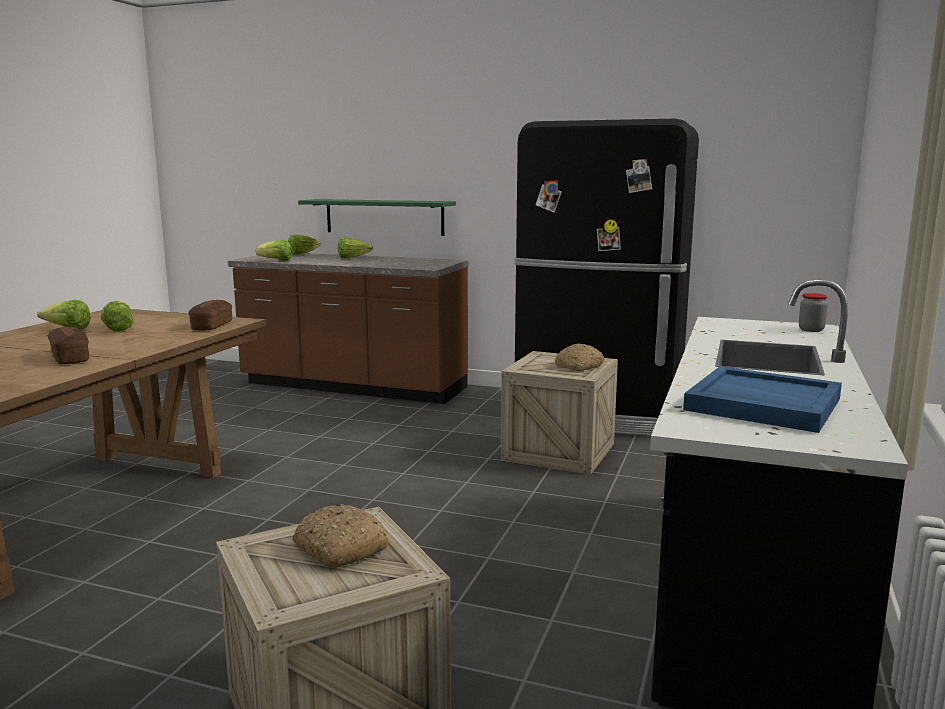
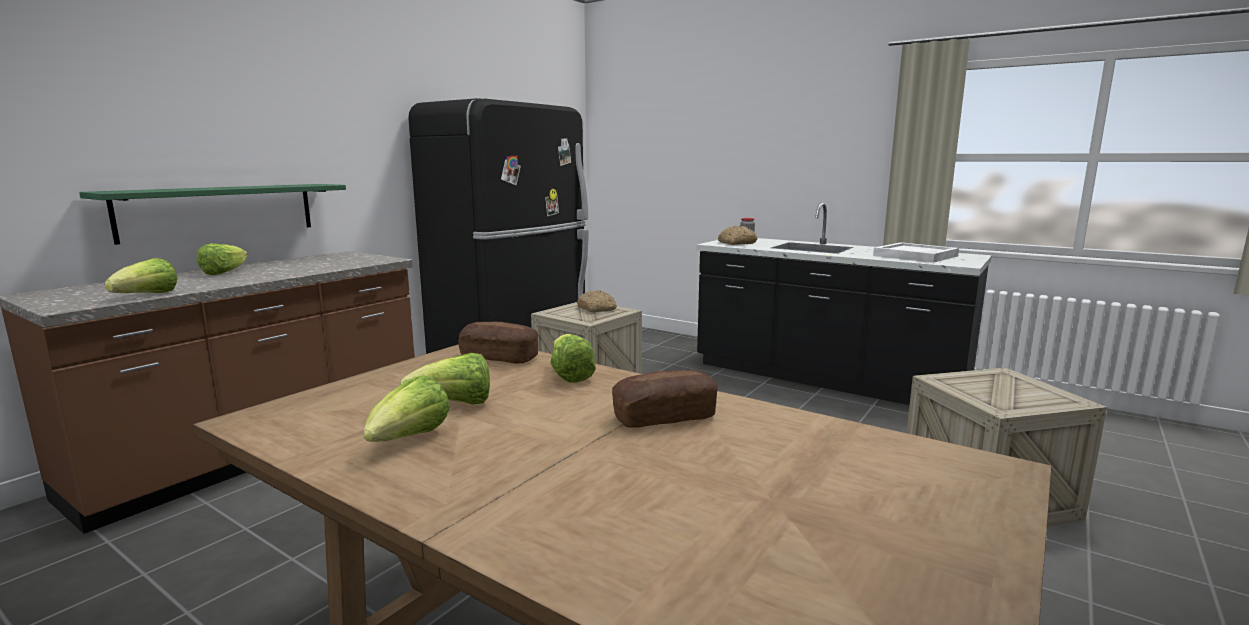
camera: 75 degrees left, 0 degrees up
(302, 254) = (97, 286): lettuce -> lettuce (569, 376)
(339, 549) = (988, 386): bread -> bread (737, 243)
(761, 404) = (915, 256): blue tray -> white tray

